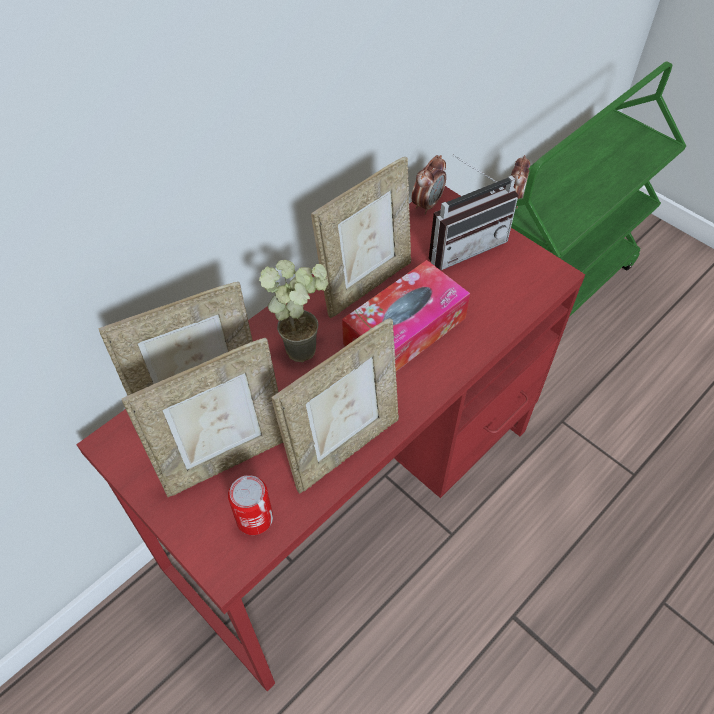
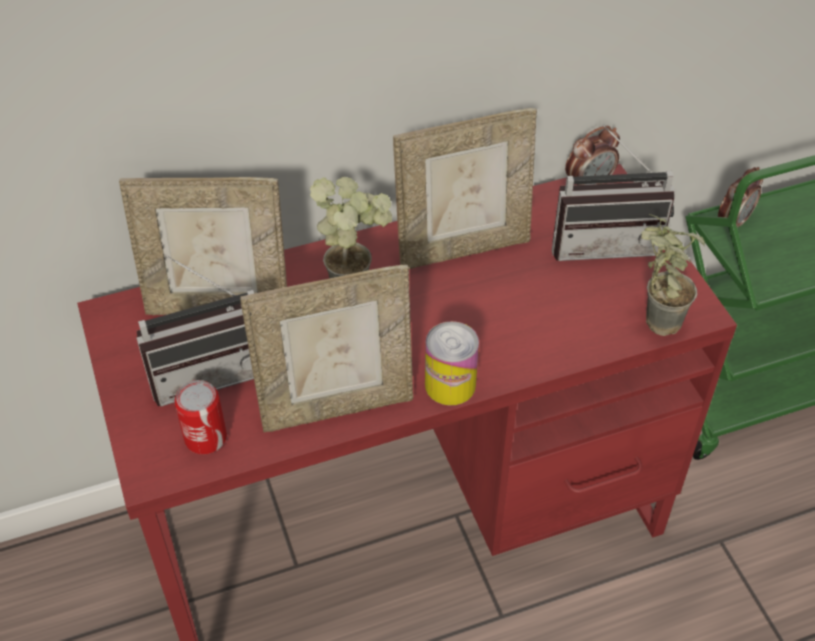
camera: 25 degrees right, 5 degrees down
(225, 459) = (210, 370): picture frame -> radio
(404, 330) = (477, 311): tissue box -> none
(418, 396) = (450, 384): none -> can
(528, 291) = (652, 319): none -> potted plant

